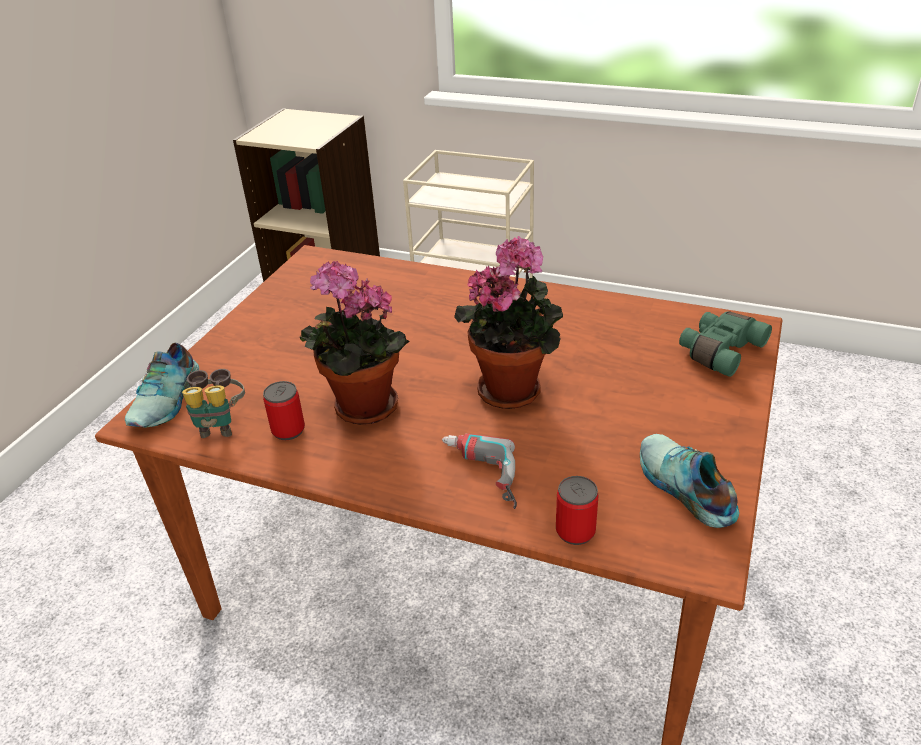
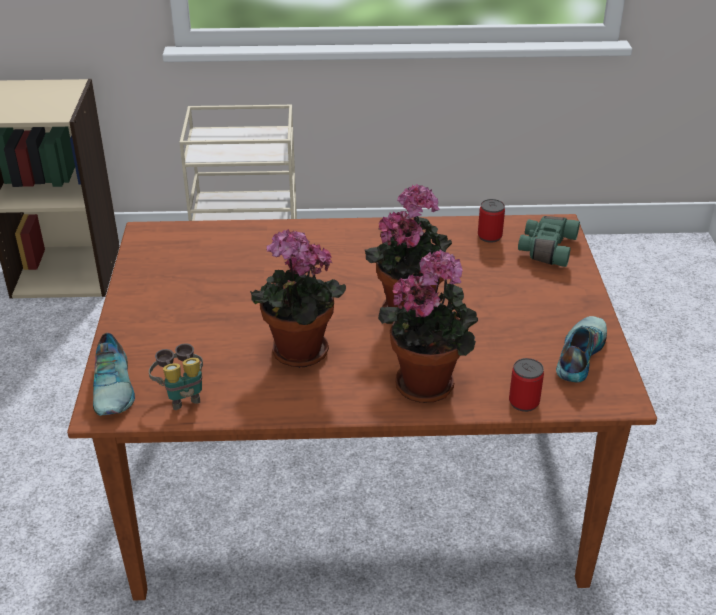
camera: 25 degrees left, 0 degrees up
(288, 430) = (248, 385): can -> can (489, 236)
(478, 476) = (428, 382): power drill -> potted plant
(683, 488) = (578, 354): shoe -> shoe turned 75 degrees clockwise

